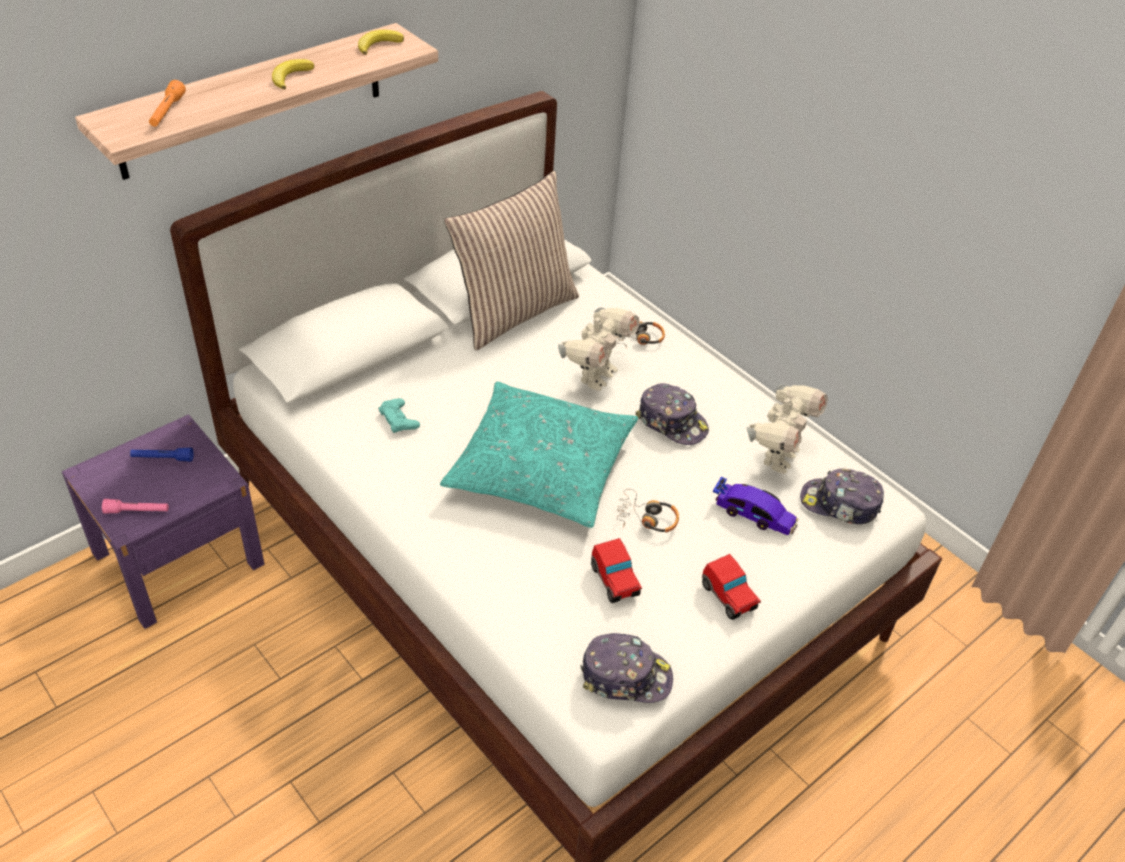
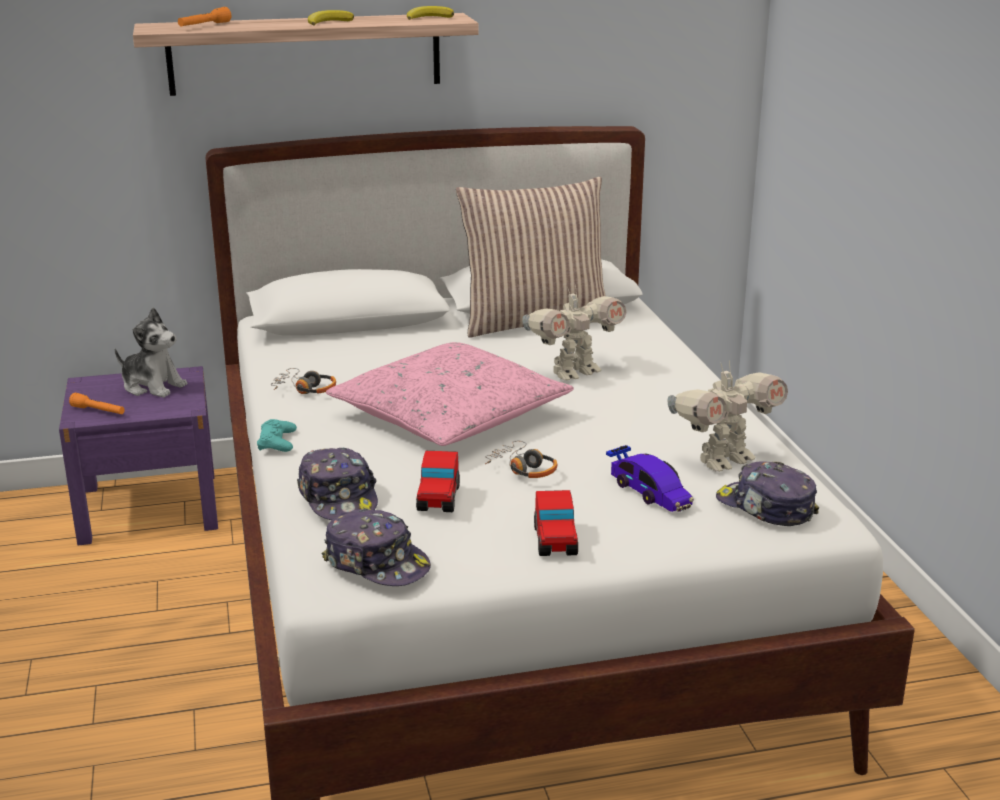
camera: 30 degrees right, 20 degrees down
(137, 511) = (98, 411): pink flashlight -> orange flashlight
(162, 458) = (152, 386): blue flashlight -> plush toy
(399, 419) = (347, 363): turquoise game controller -> turquoise game controller (277, 441)
(541, 467) = (449, 416): turquoise pillow -> pink pillow
(637, 338) = (647, 357): headphones -> headphones (304, 389)
(672, 422) = (624, 415): cap -> cap (338, 498)

